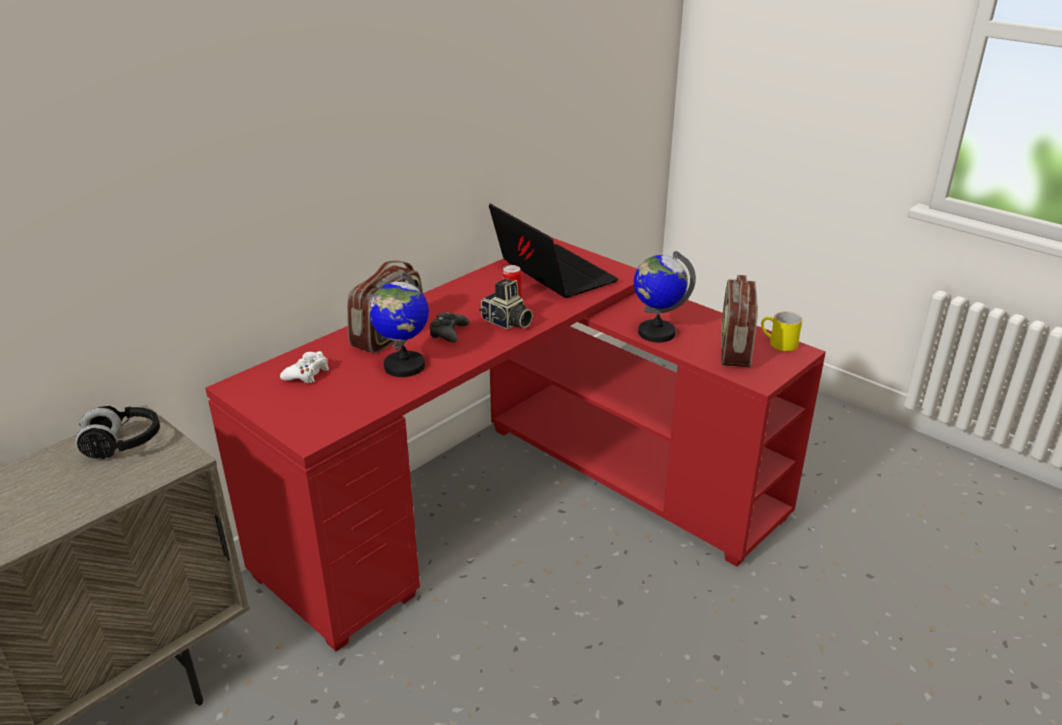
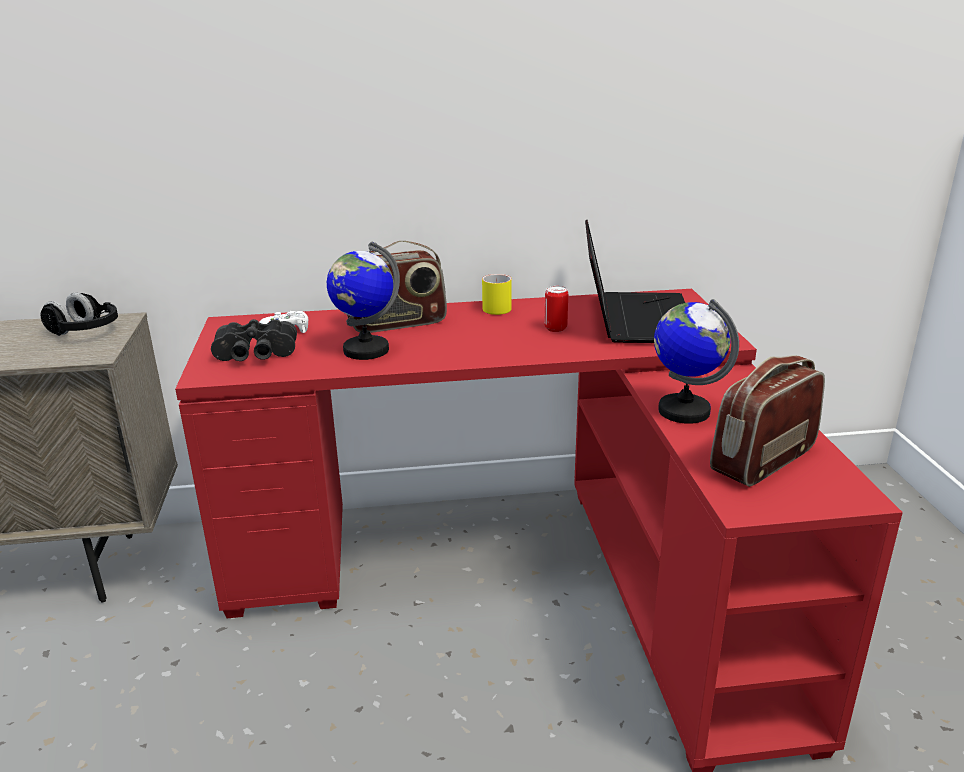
camera: 40 degrees right, 5 degrees down
(320, 404) = (255, 355): none -> black binoculars
(448, 333) = (449, 337): black game controller -> none
(506, 323) = (516, 345): camera -> none
(777, 343) = (836, 476): yellow mug -> yellow mug (493, 307)

